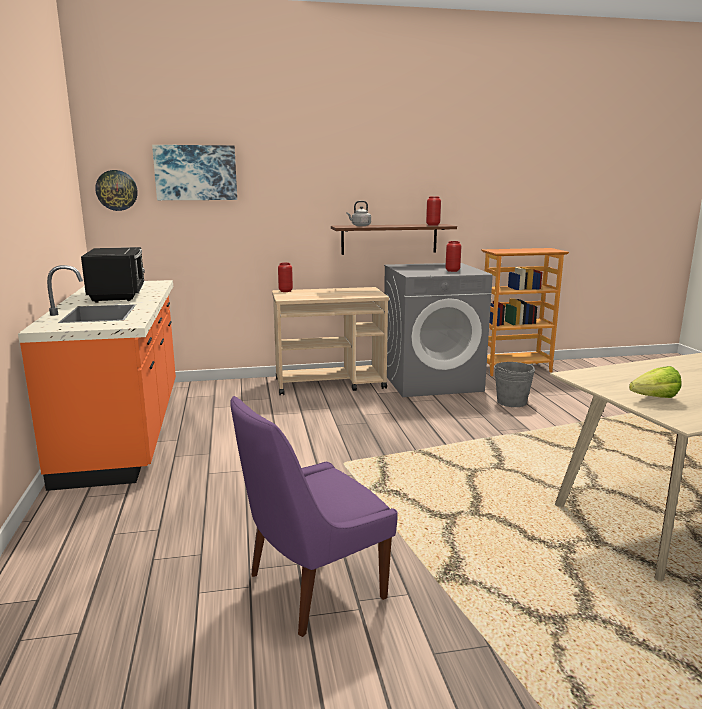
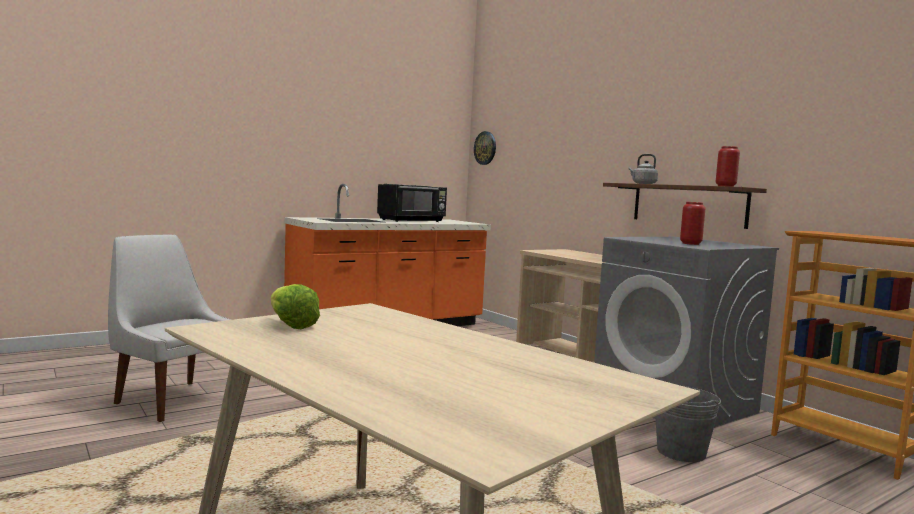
camera: 65 degrees right, 10 degrees down
(196, 173) = (530, 131): picture -> none
(285, 291) = (568, 250): red vase -> none
(311, 588) = (174, 400): purple chair -> white chair

